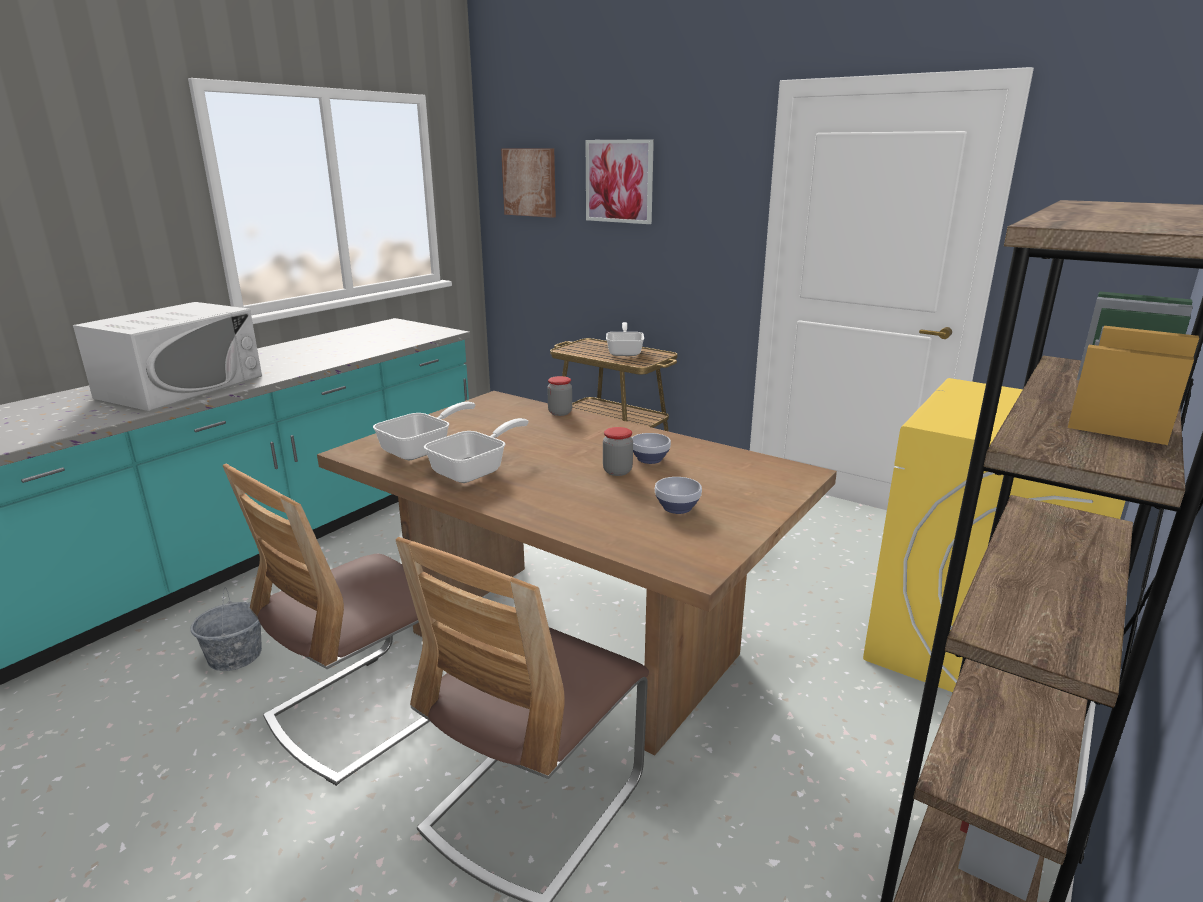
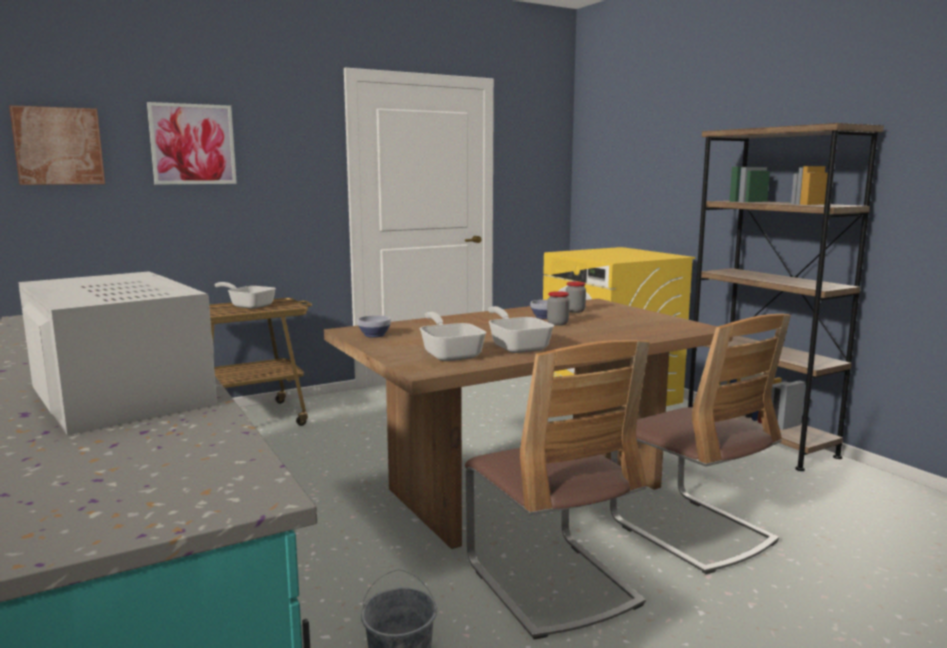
camera: 65 degrees left, 10 degrees down
(560, 412) = (419, 321): jar -> jar (575, 311)
(678, 507) = (625, 321): bowl -> bowl (374, 335)

